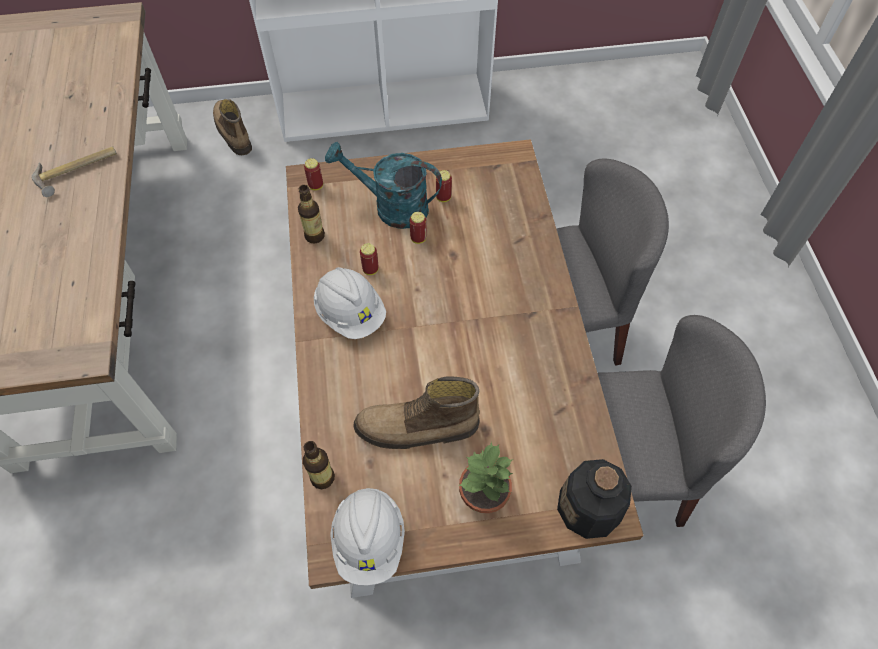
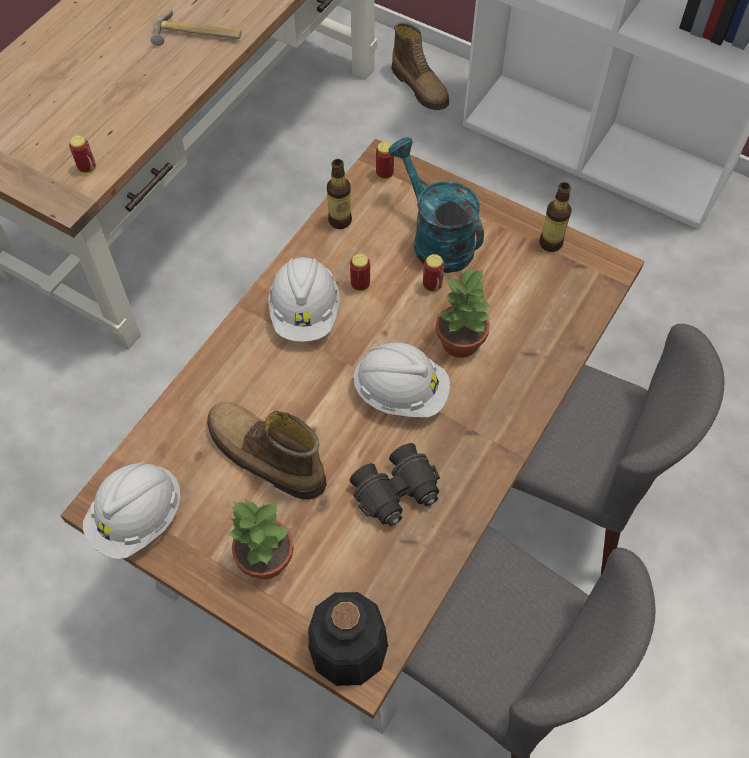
camera: 40 degrees right, 0 degrees up
(232, 132) = (421, 87): boot -> boot turned 135 degrees clockwise
(322, 478) = (150, 437): bottle -> bottle (550, 243)
(443, 197) = (494, 262): can -> can (87, 168)
(465, 320) = (401, 393): none -> white hard hat
(471, 262) = (461, 342): none -> potted plant
(524, 385) = (397, 493): none -> black binoculars

